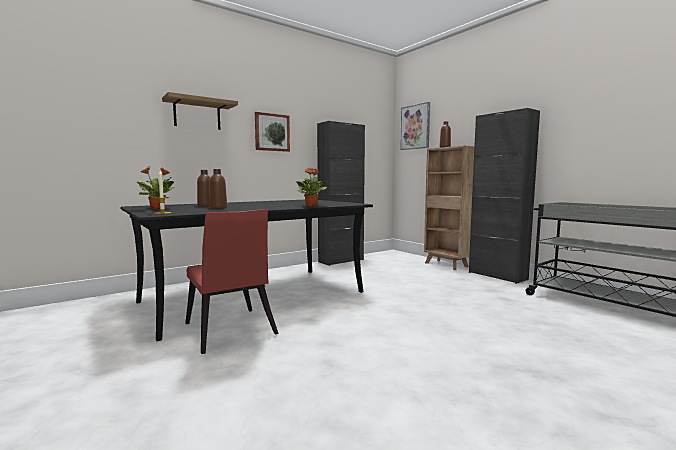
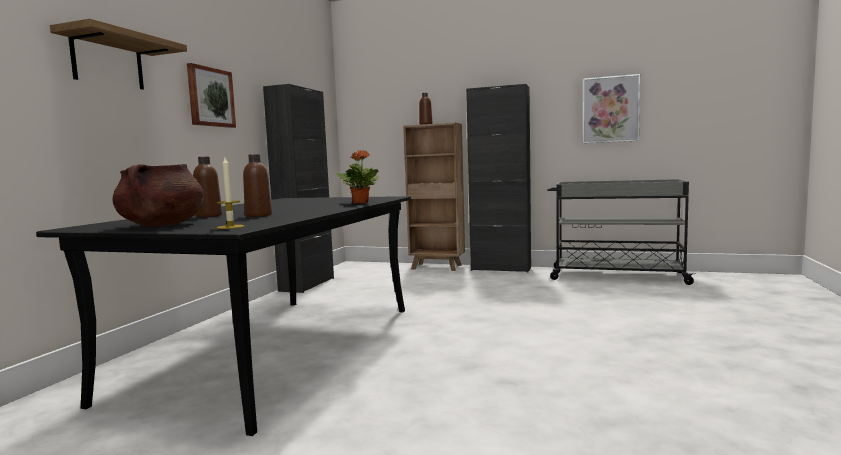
camera: 35 degrees left, 0 degrees up
(158, 209) = (162, 225): potted plant -> brown cooking pot
(230, 332) = (335, 392): red chair -> none
(415, 127) = (370, 97): picture -> picture (610, 109)

